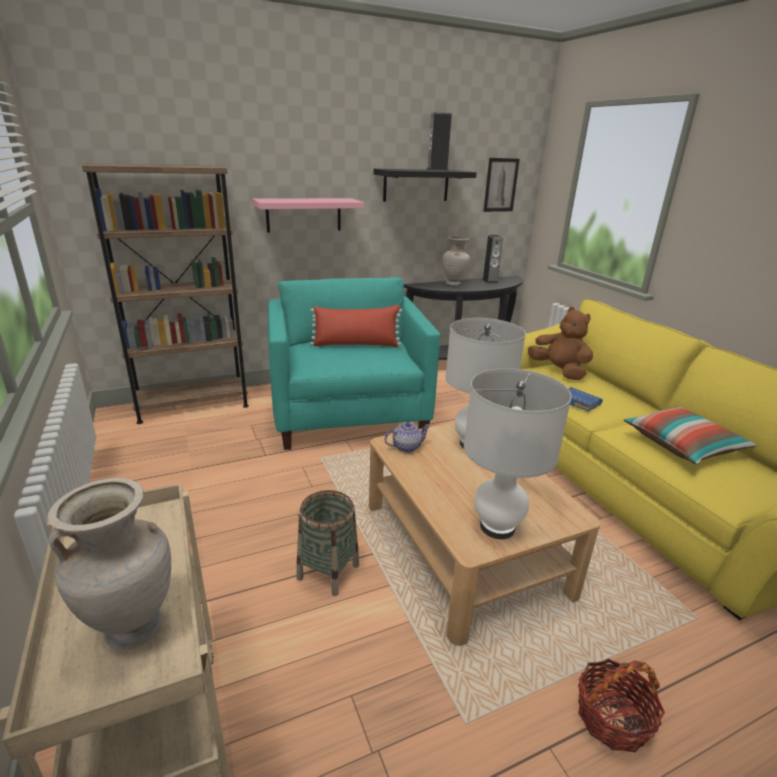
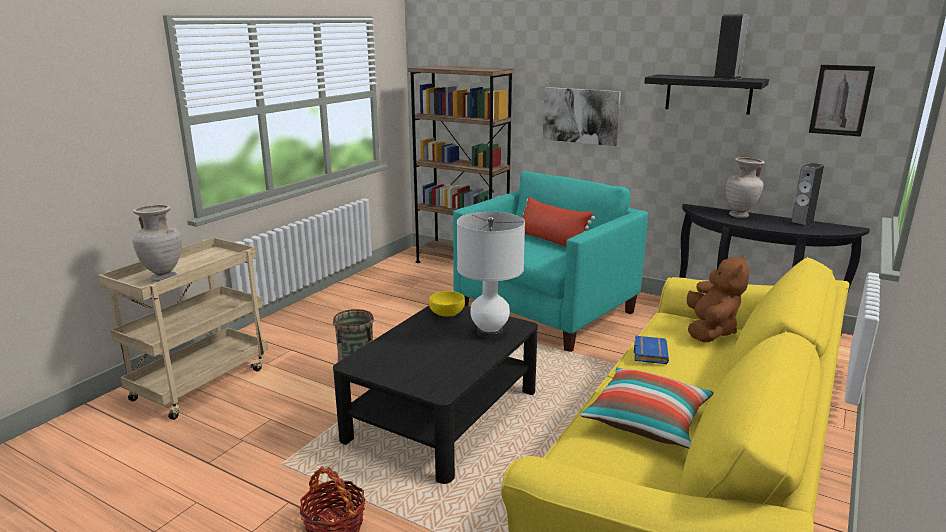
camera: 55 degrees right, 5 degrees down
(304, 215) = (581, 115): pink shelf -> picture
(406, 447) = (447, 312): teapot -> yellow bowl
(464, 547) = (443, 415): beige coffee table -> black coffee table
(497, 527) = (387, 367): white table lamp -> none

